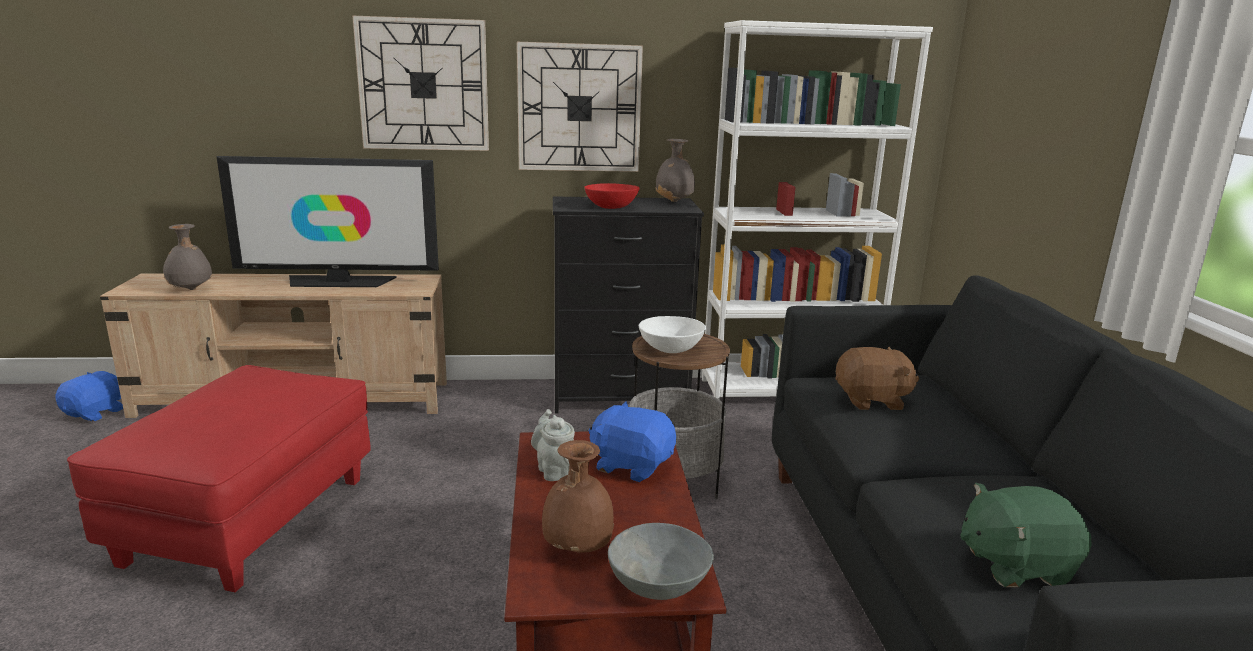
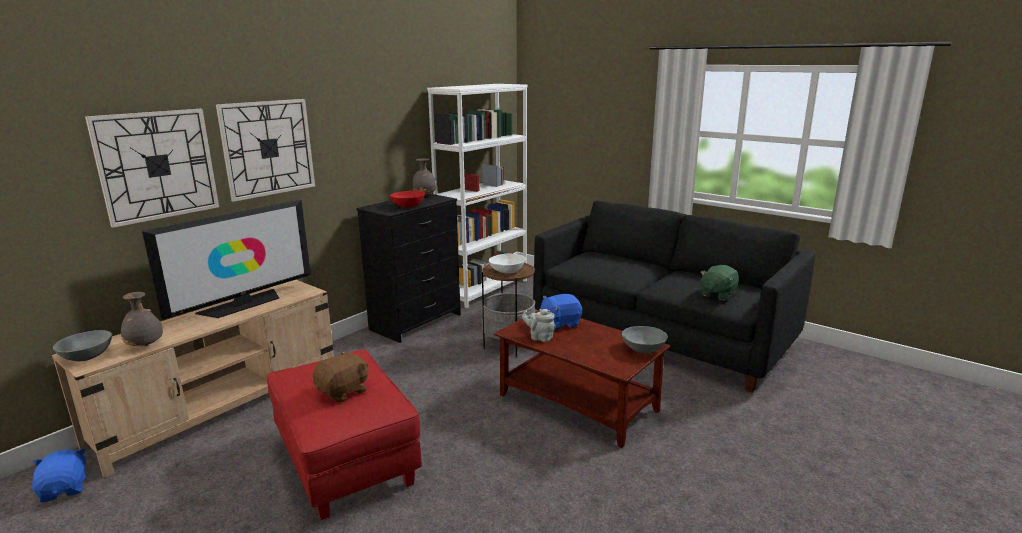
camera: 45 degrees left, 0 degrees up
(148, 283) = (88, 356): none -> grey bowl
(576, 547) = (602, 353): brown vase -> none
(579, 108) = (361, 148): wall clock -> wall clock (157, 165)
(872, 401) = (599, 265): brown plush toy -> brown plush toy (343, 392)

